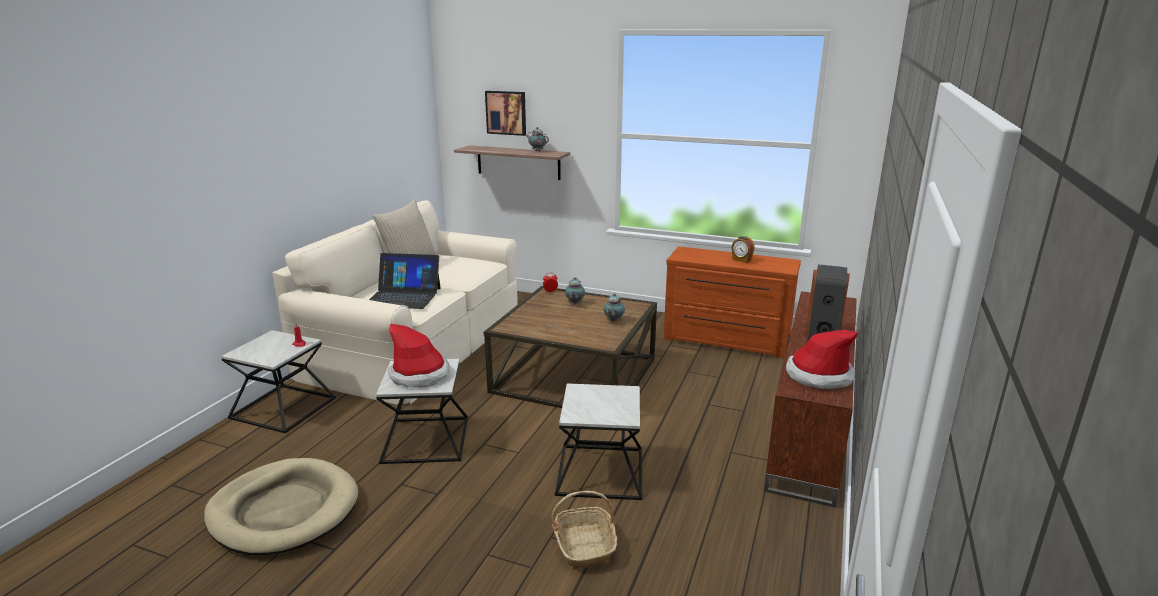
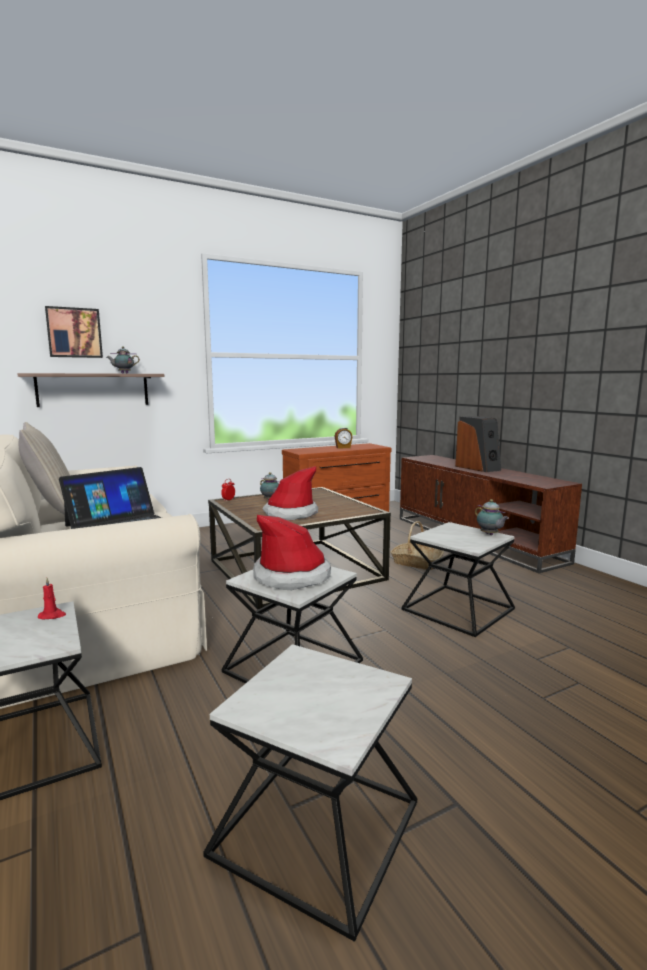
camera: 50 degrees left, 10 degrees down
(284, 510) = (315, 828): beige dog bed -> side table
(584, 545) = (561, 649): basket -> basket (416, 563)
(613, 321) = (329, 501): teapot -> teapot (490, 534)
(818, 375) = (529, 478): hat -> hat (290, 513)

